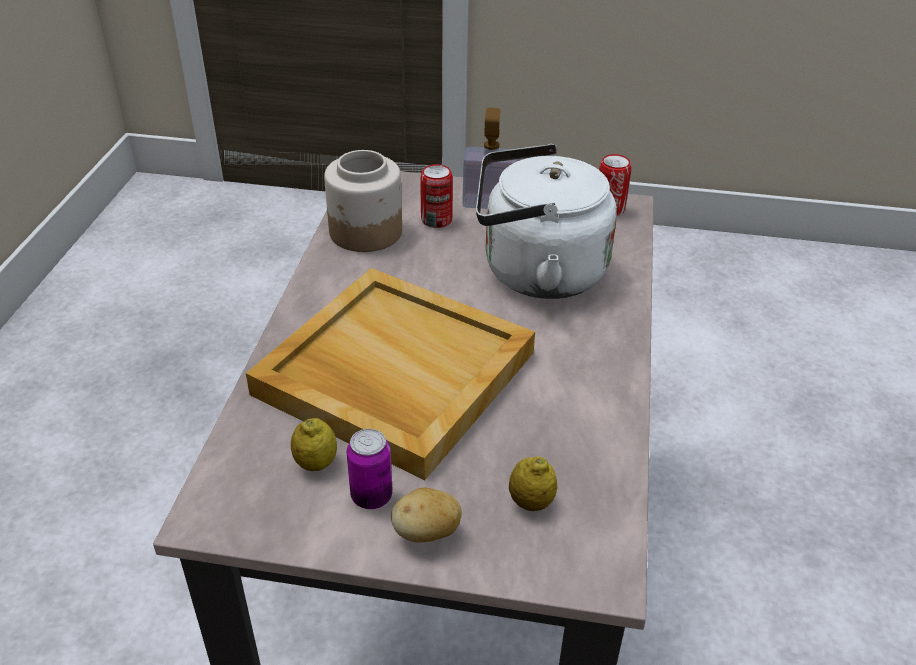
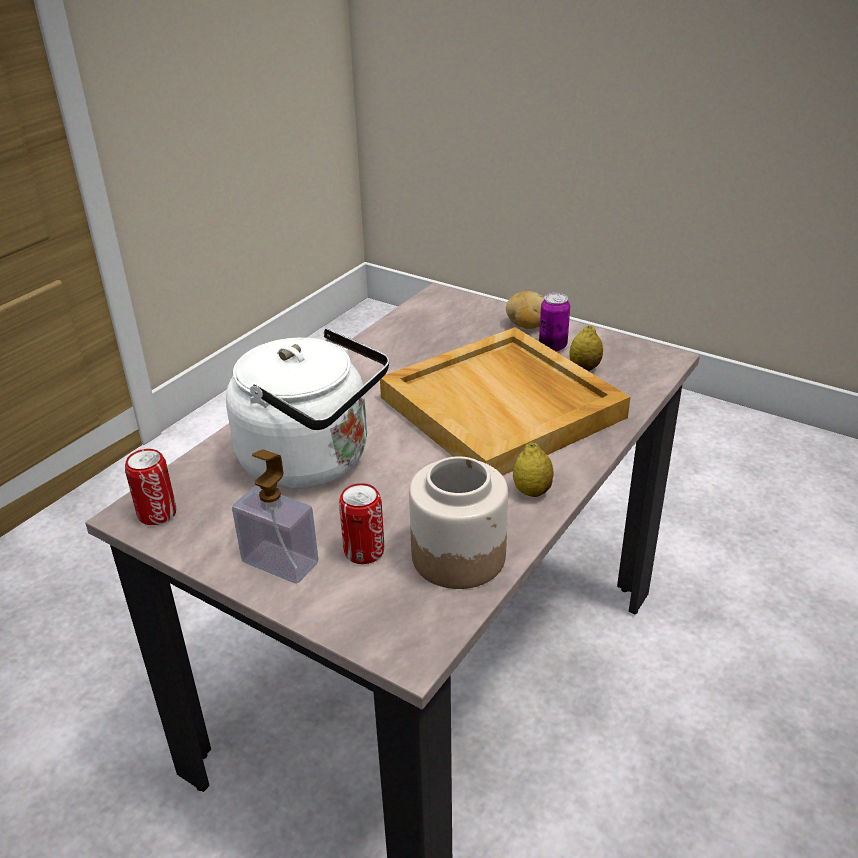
camera: 155 degrees left, 5 degrees down
(531, 502) = (454, 326): lemon -> lemon (532, 491)

